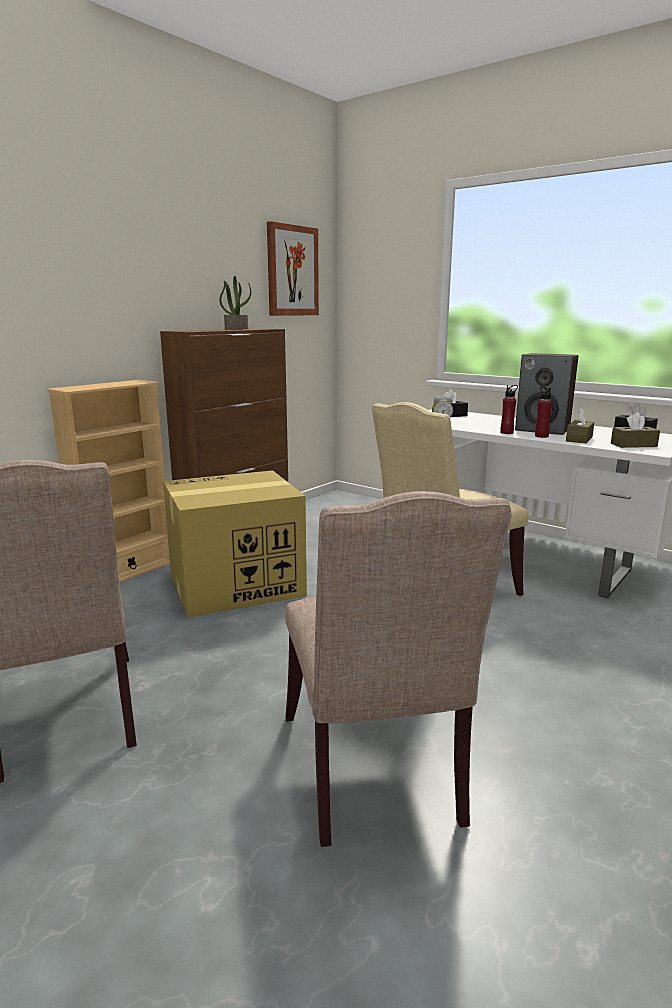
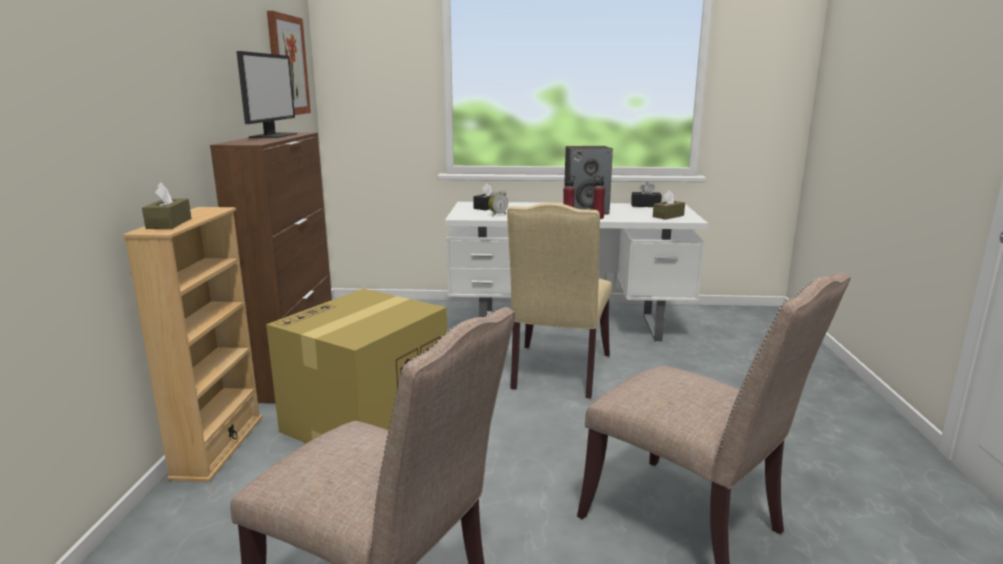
camera: 35 degrees left, 0 degrees up
(236, 329) = (272, 135): potted plant -> monitor
(579, 439) = (626, 216): brown tissue box -> brown tissue box (169, 223)

